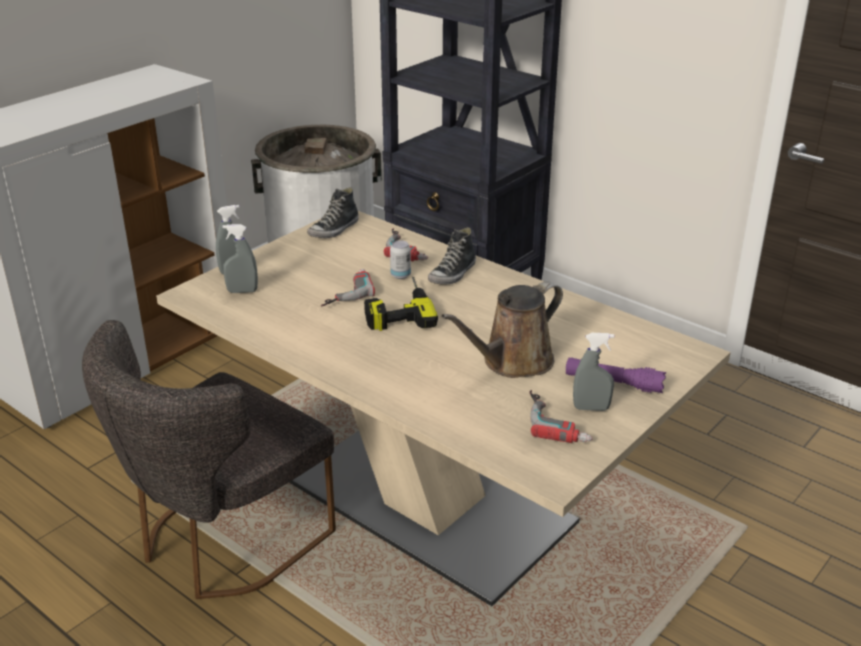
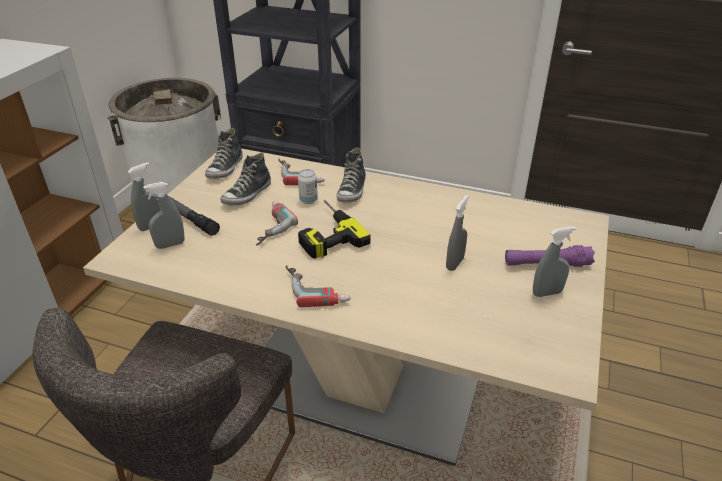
camera: 20 degrees left, 5 degrees up
(273, 272) = (190, 219): none -> flashlight
(342, 259) = (247, 195): none -> shoe
(512, 362) = (454, 263): brown watering can -> grey spray bottle
(559, 421) = (531, 312): power drill -> power drill (317, 287)

